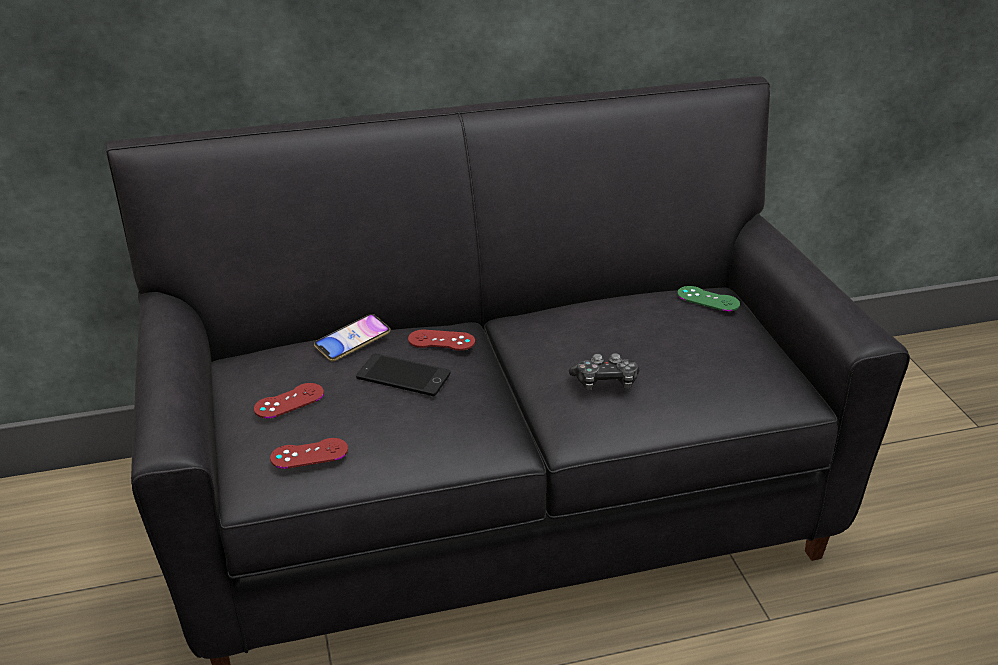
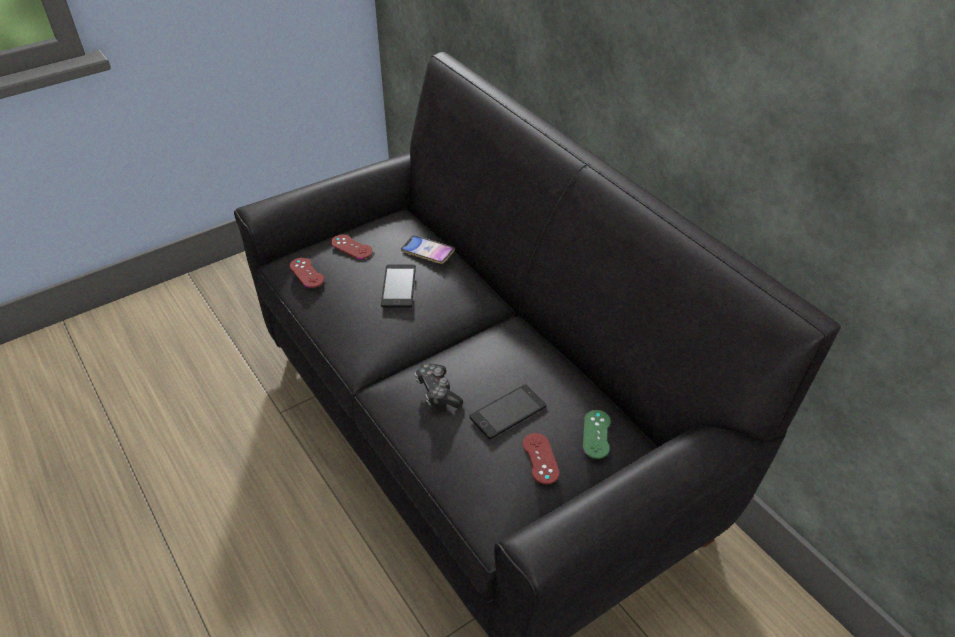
camera: 70 degrees right, 10 degrees up
(441, 340) = (450, 292): red game controller -> red game controller (540, 458)
(658, 342) = (508, 412): none -> phone

